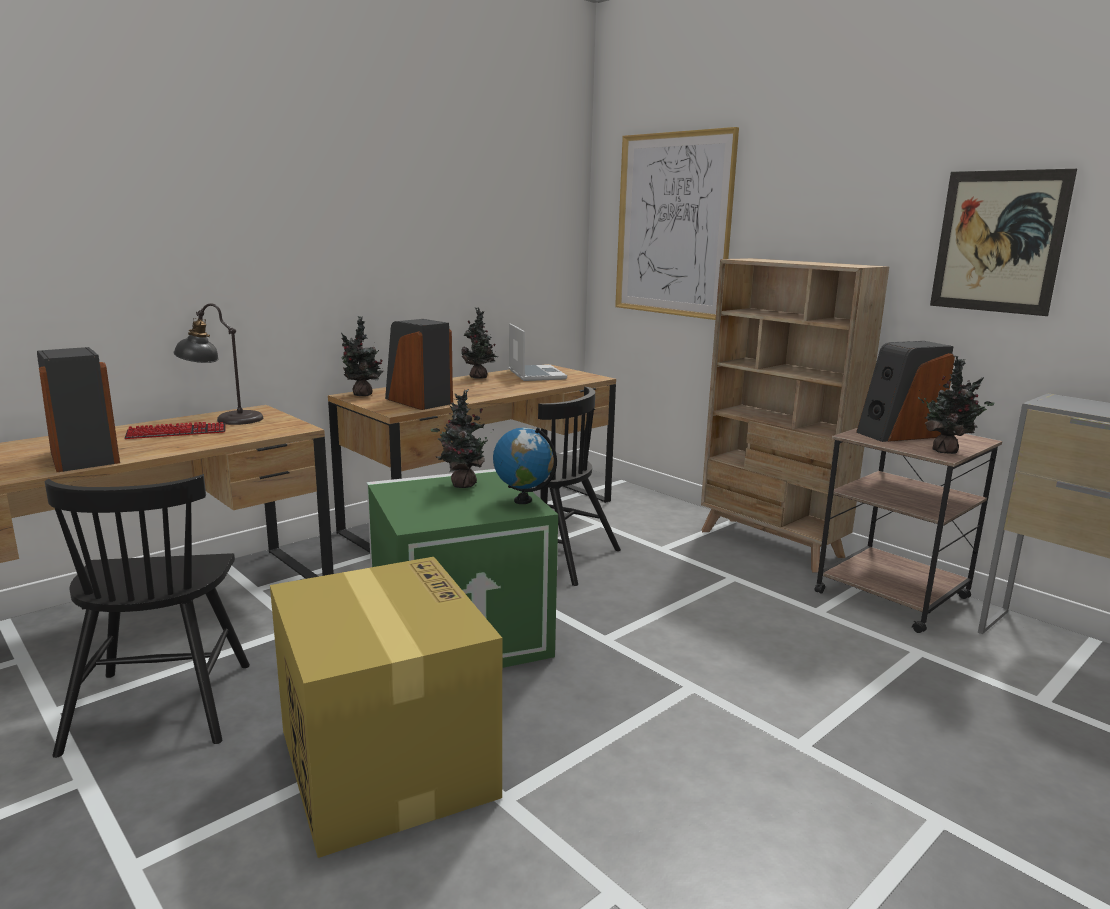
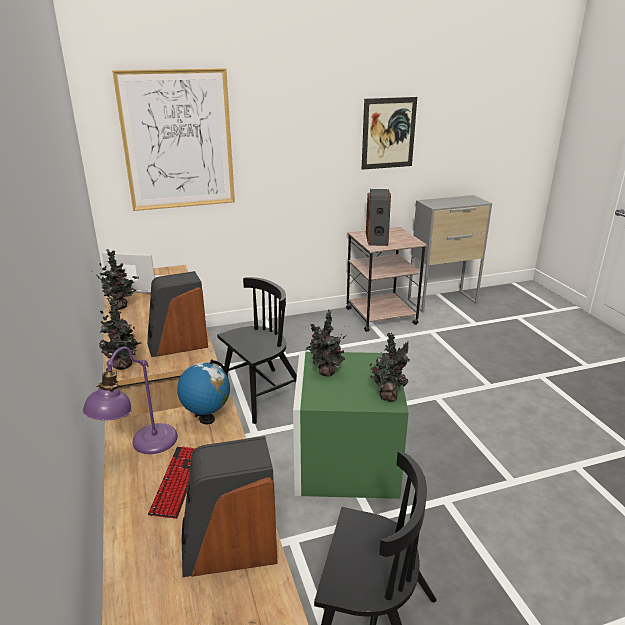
camera: 65 degrees left, 10 degrees up
(222, 418) = (139, 450): grey table lamp -> purple table lamp
(384, 761) = (473, 519): cardboard box -> none
(523, 500) = (369, 358): globe -> globe (207, 419)
(771, 544) = (305, 322): beige bookcase -> none
(946, 451) = (410, 240): potted plant -> potted plant (388, 396)

